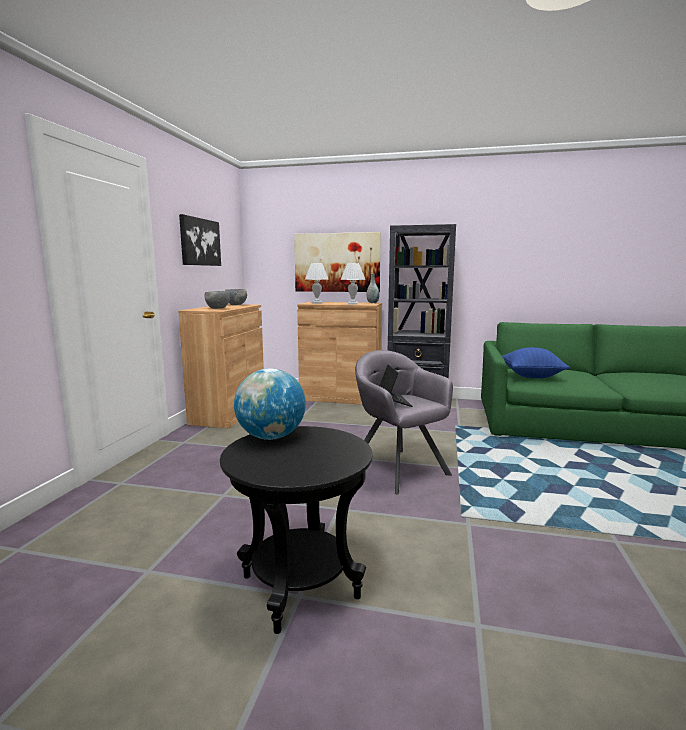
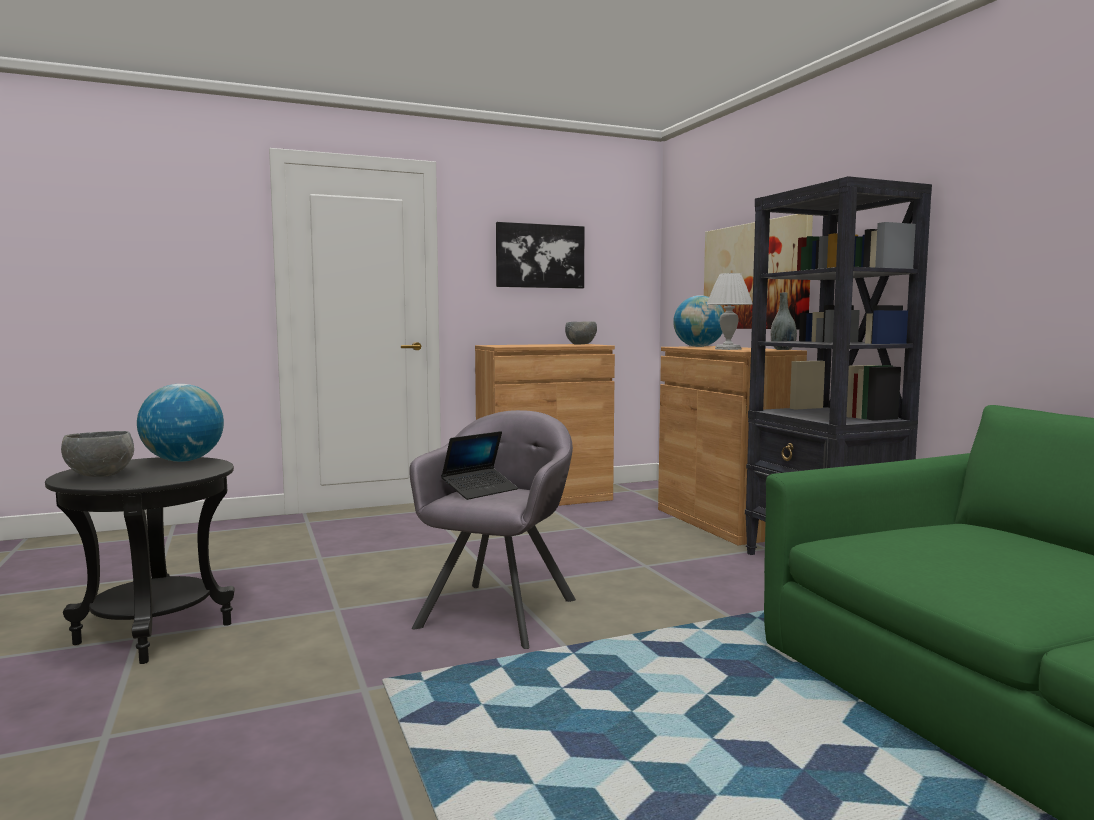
camera: 55 degrees right, 5 degrees down
(218, 308) = (519, 345): grey bowl -> grey bowl (100, 476)
(317, 303) = (698, 347): white table lamp -> globe
(531, 376) = (908, 538): blue pillow -> none

